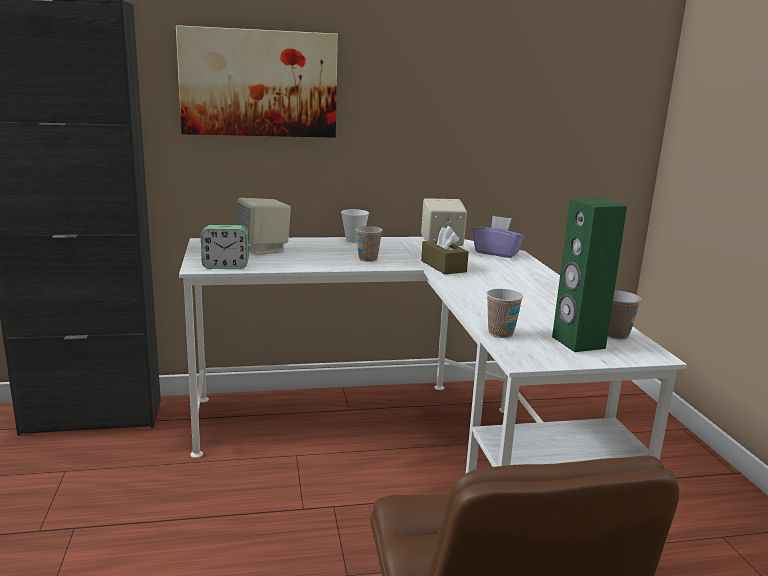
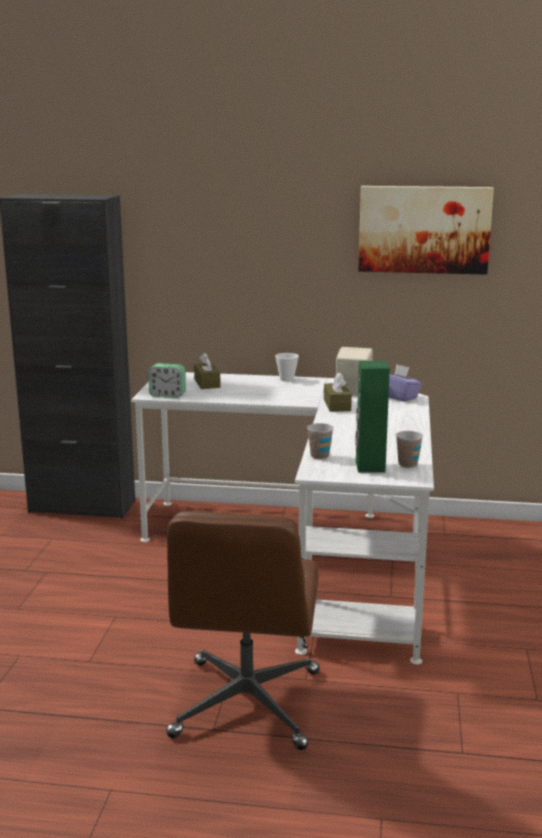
camera: 20 degrees right, 0 degrees up
(259, 83) = (213, 250): picture -> picture (424, 229)
(264, 249) = (207, 383): beige speaker -> brown tissue box
(368, 259) = (281, 396): cup -> none

